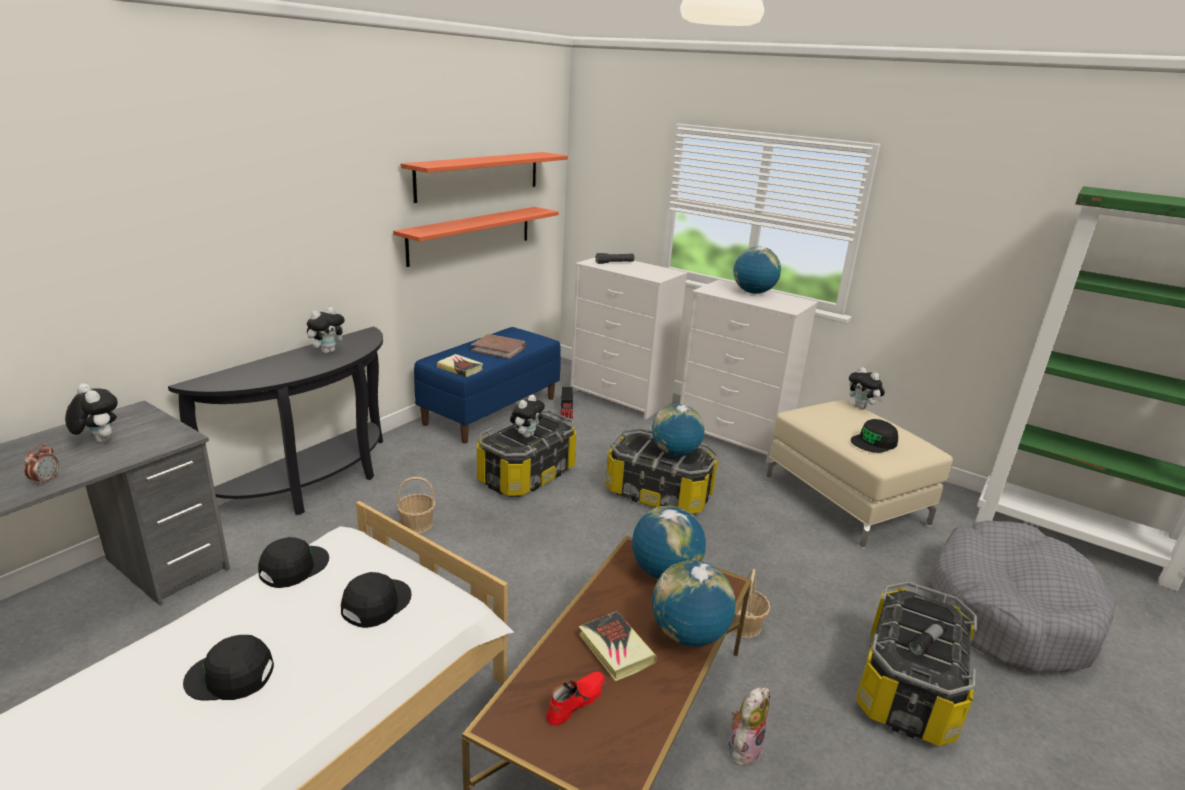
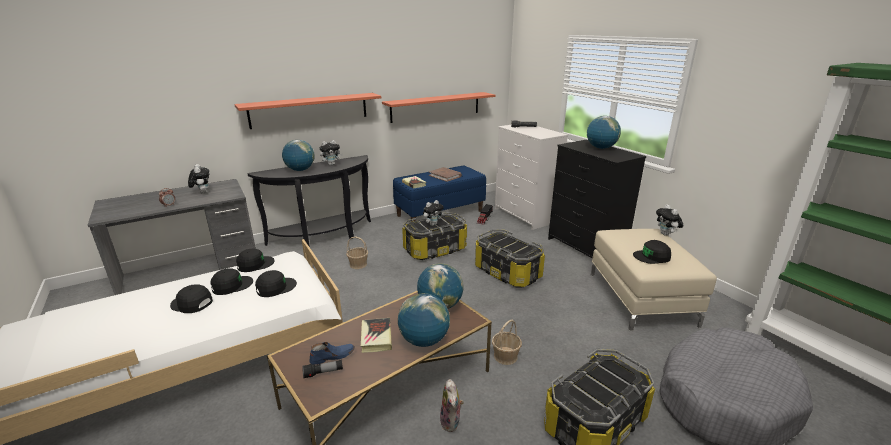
camera: 25 degrees right, 0 degrees up
(284, 619) = (231, 285): none -> black cap
(479, 175) = (442, 71): shelf -> shelf (310, 110)
(575, 701) = (332, 356): red shoe -> blue shoe
(675, 453) = (515, 246): globe -> globe (300, 170)
(733, 436) = (586, 248): white dresser -> black dresser
(743, 747) = (451, 422): plush toy -> plush toy turned 105 degrees clockwise
(926, 643) = (597, 390): flashlight -> flashlight (323, 373)

